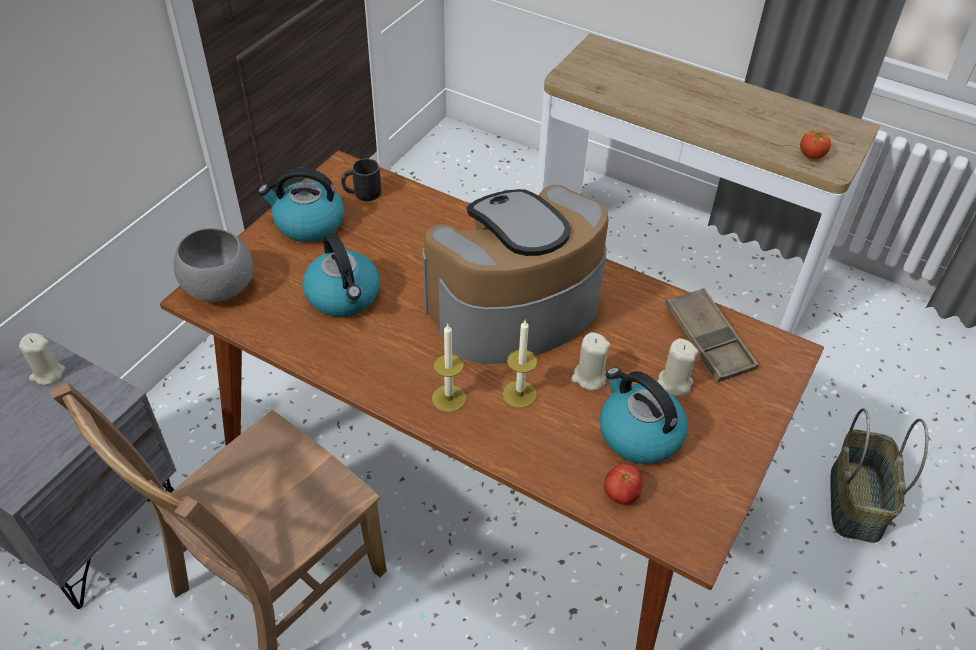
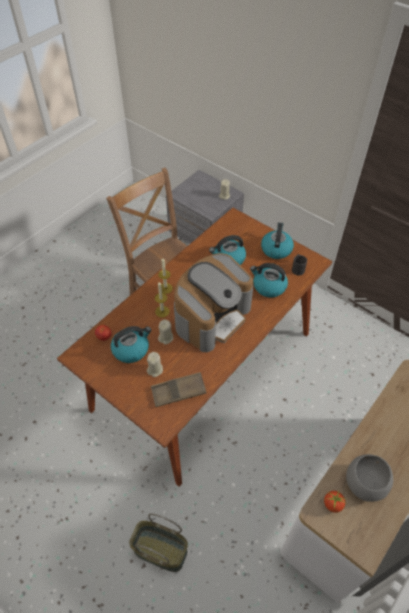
camera: 100 degrees right, 5 degrees up
(219, 288) = (238, 222): grey bowl -> grey bowl (364, 484)
(418, 231) = (268, 286): none -> kettle
(514, 309) = (212, 316): coffee machine -> coffee machine turned 60 degrees clockwise

